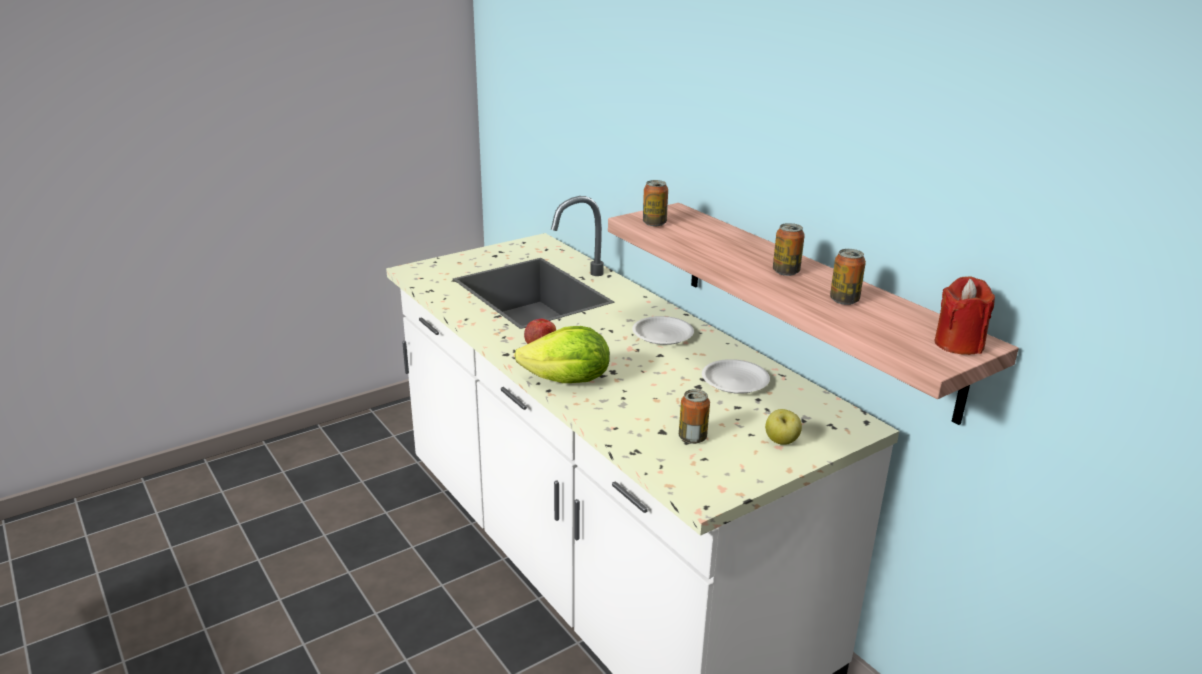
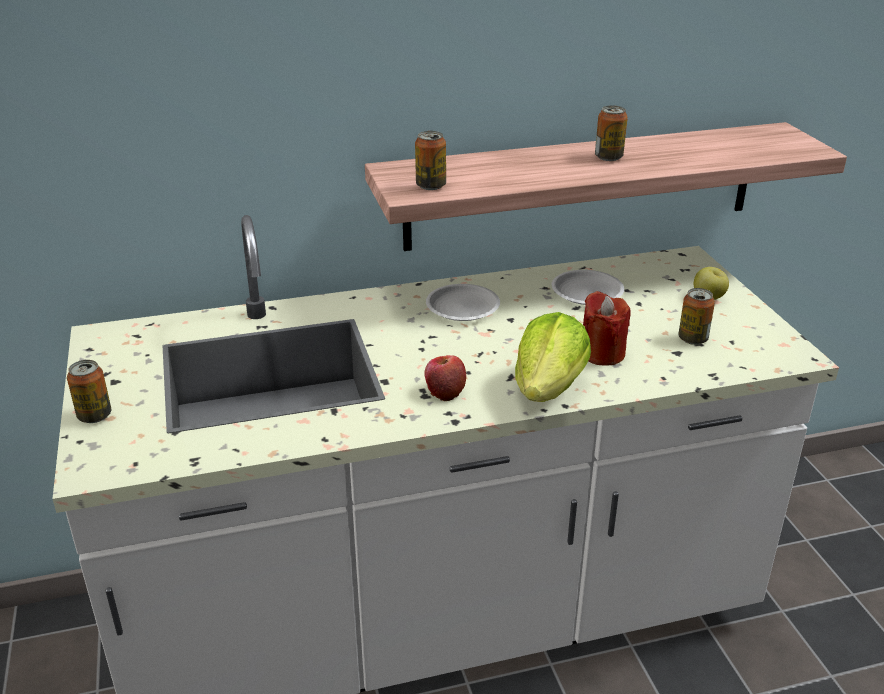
camera: 70 degrees left, 5 degrees up
(844, 300) = (685, 151): can -> can (94, 416)
(958, 344) = (781, 136): red candle -> red candle (602, 353)

